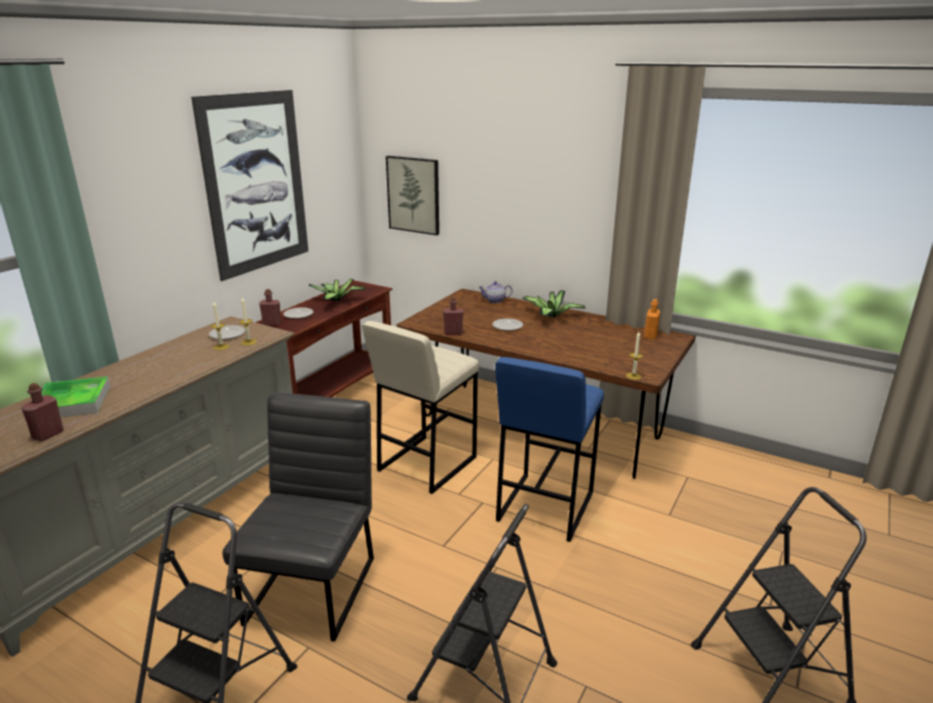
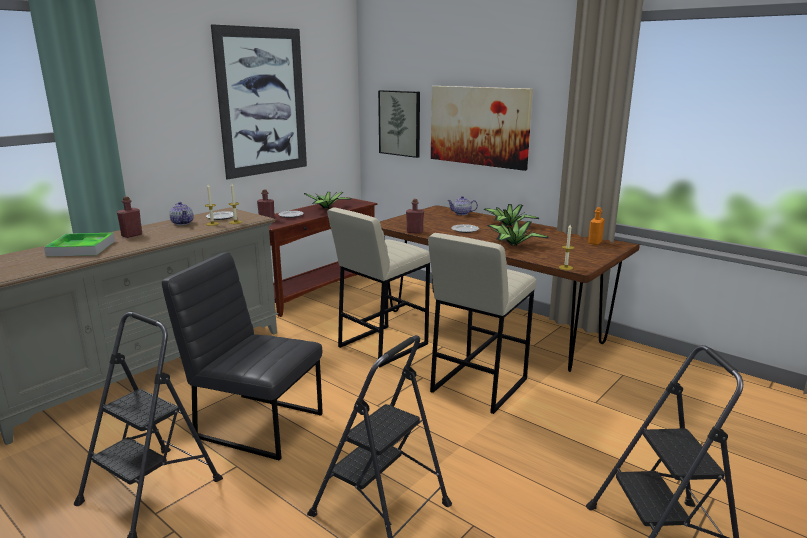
camera: 10 degrees right, 5 degrees down
(48, 435) = (53, 265): red bottle -> red bottle (132, 235)
(183, 348) = (182, 223): none -> teapot
(314, 587) = (256, 423): grey chair -> grey chair turned 90 degrees counterclockwise
(511, 202) = (479, 126): none -> picture
(544, 508) = (478, 386): blue stool -> beige stool
(567, 346) = (513, 245): none -> potted plant

